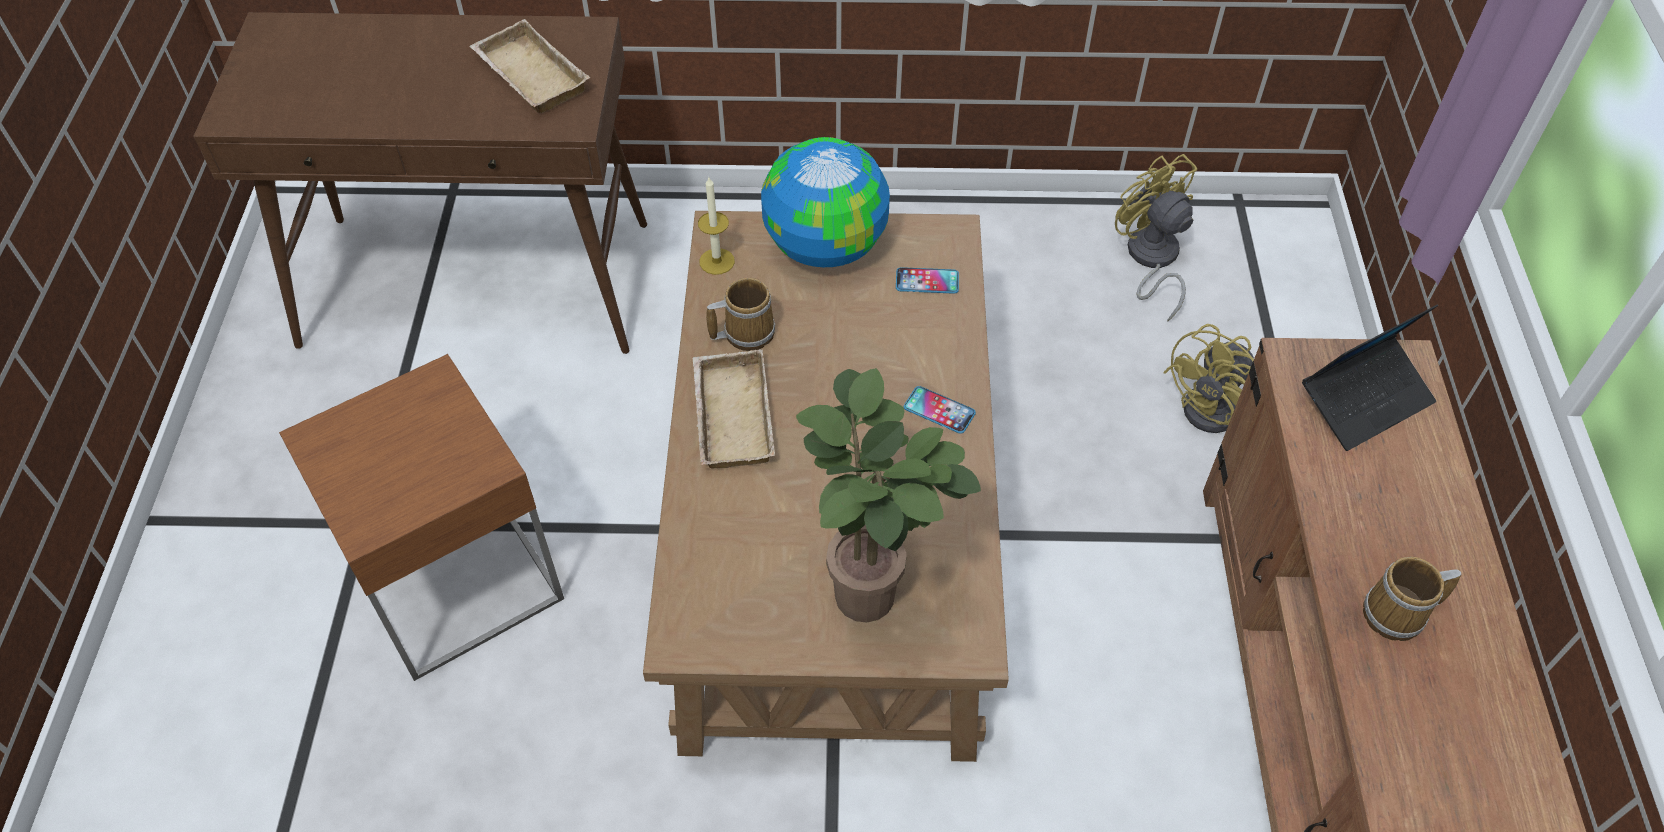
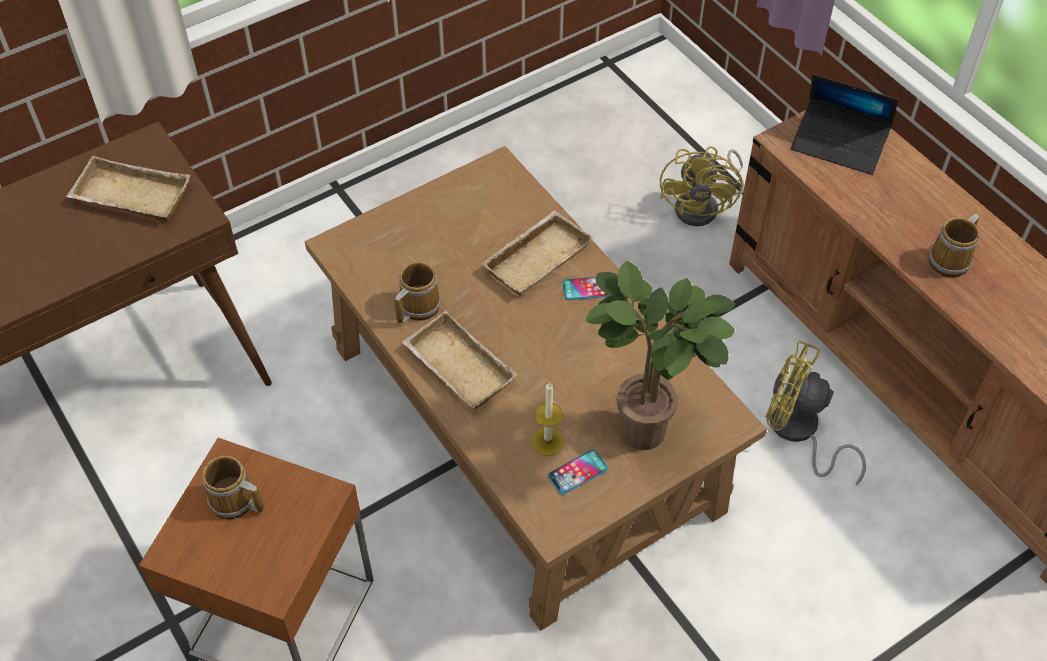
camera: 35 degrees left, 0 degrees up
(407, 424) = (234, 502): none -> mug
(717, 261) = (353, 268): candle -> candle (547, 441)
(824, 247) = (420, 220): globe -> none
(911, 347) = (536, 257): none -> beige tray
(927, 281) = (509, 208): phone -> phone (577, 472)
(1150, 260) = (582, 129): yellow fan -> yellow fan (798, 432)
(1364, 400) = (839, 145): laptop -> laptop turned 90 degrees clockwise

